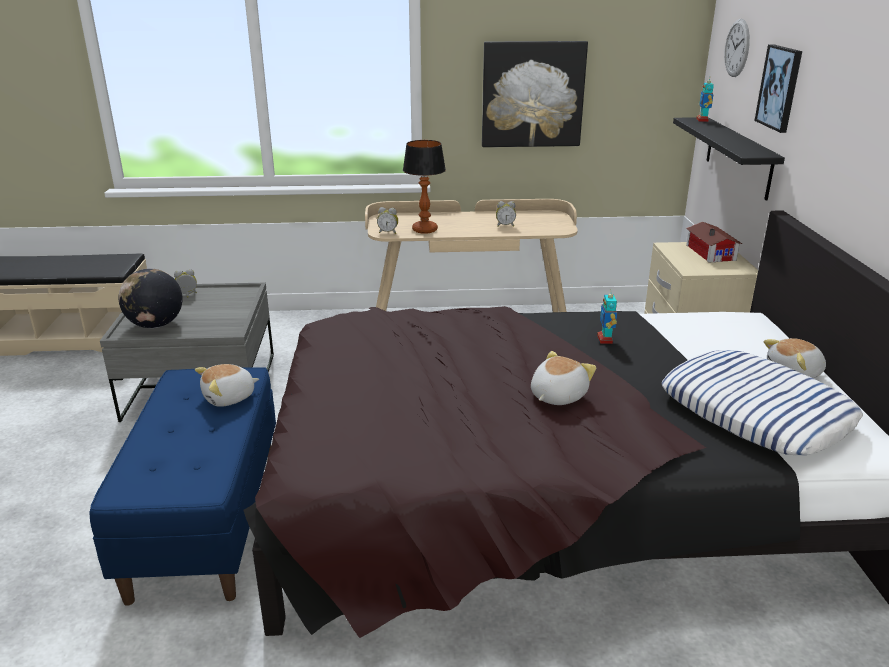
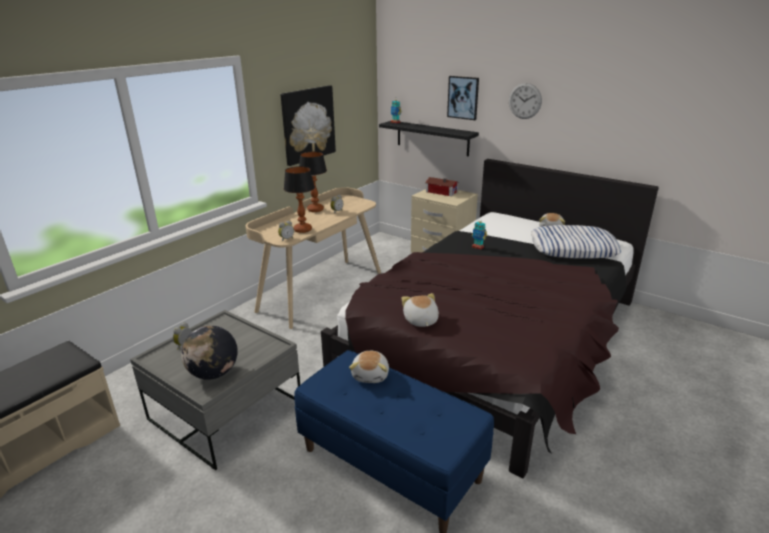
camera: 50 degrees left, 0 degrees up
(489, 216) = (315, 210): none -> table lamp
(556, 396) = (522, 276): plush toy -> plush toy (420, 320)
(737, 48) = (412, 79): wall clock -> wall clock (525, 101)

